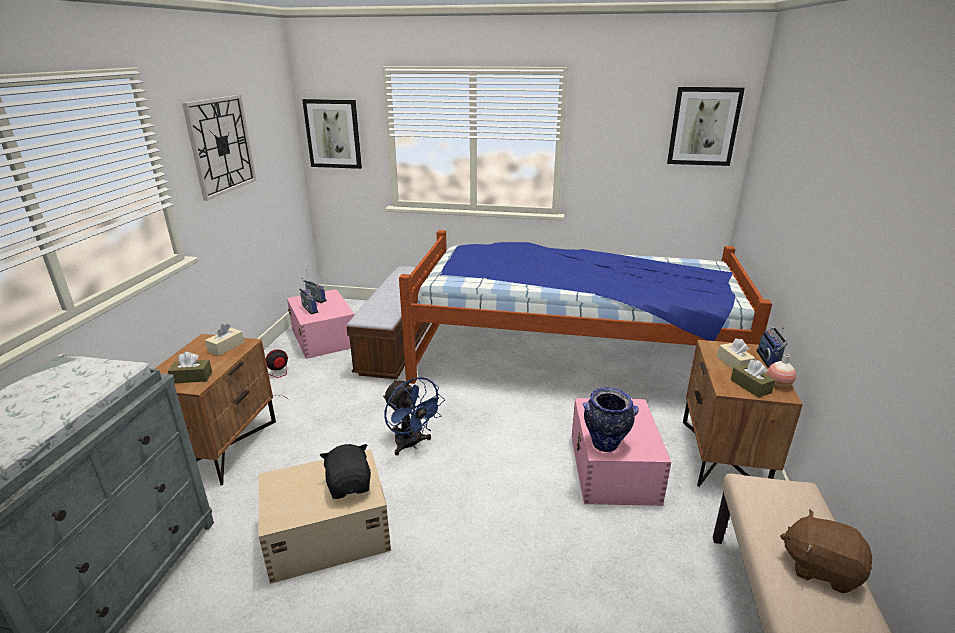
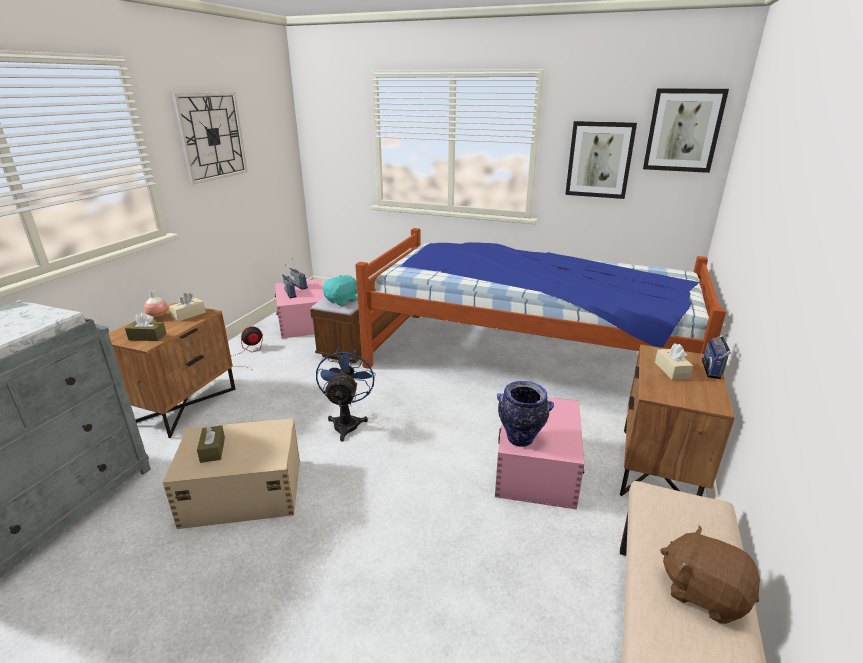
camera: 10 degrees right, 0 degrees up
(333, 134) = (327, 135): picture -> picture (599, 160)
(349, 485) = (261, 448): black plush toy -> none
(379, 315) = (342, 301): none -> turquoise plush toy
(411, 444) = (347, 422): blue fan -> blue fan turned 150 degrees counterclockwise
(750, 386) = (681, 394): brown tissue box -> brown tissue box (212, 449)
(778, 384) = (714, 394): vase -> vase (158, 316)

